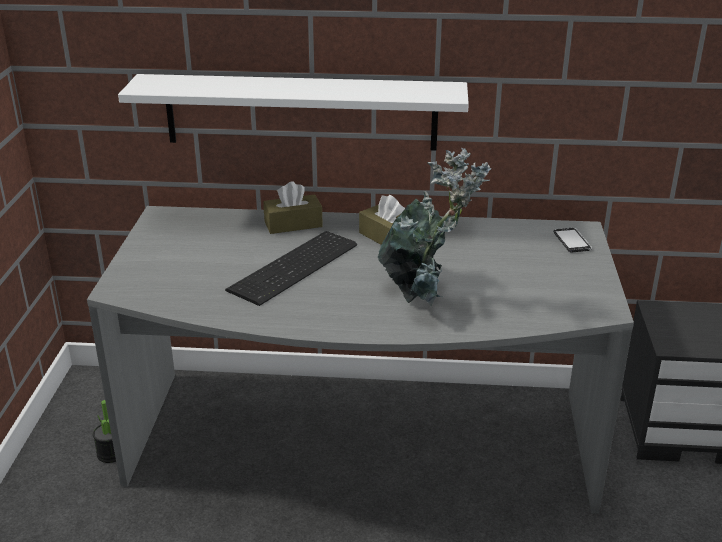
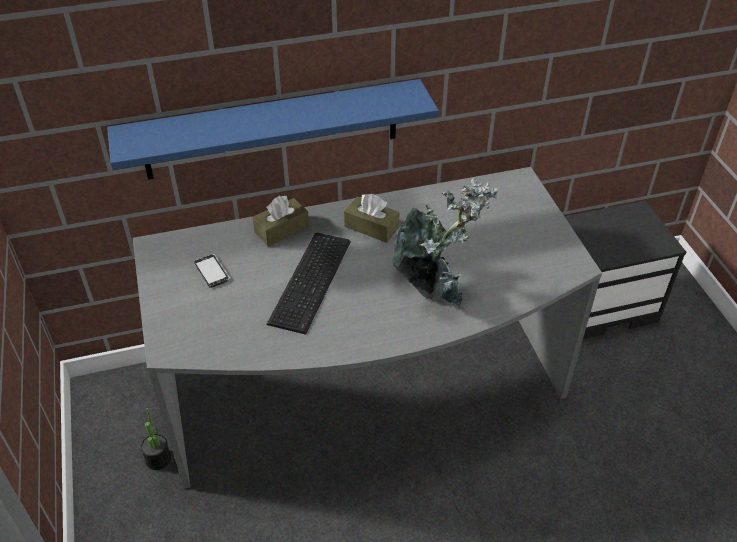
camera: 20 degrees left, 15 degrees up
(301, 112) = (272, 130): white shelf -> blue shelf
(572, 241) = (519, 195): phone -> phone (212, 271)

